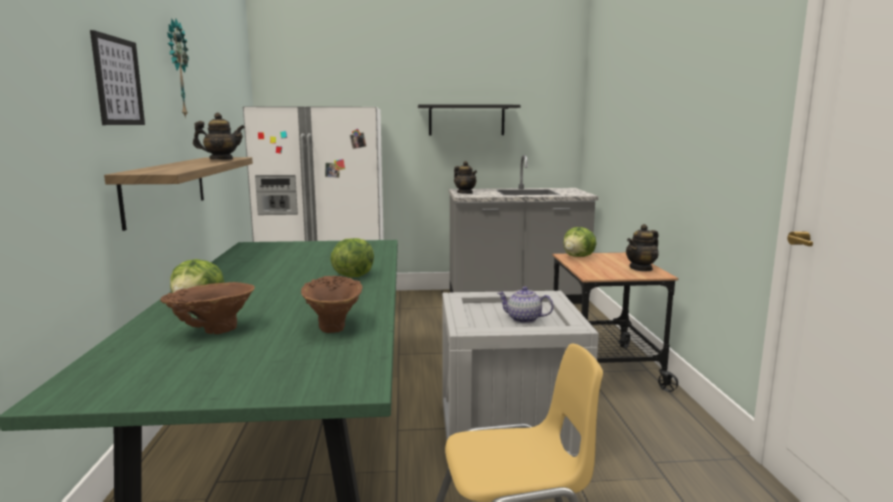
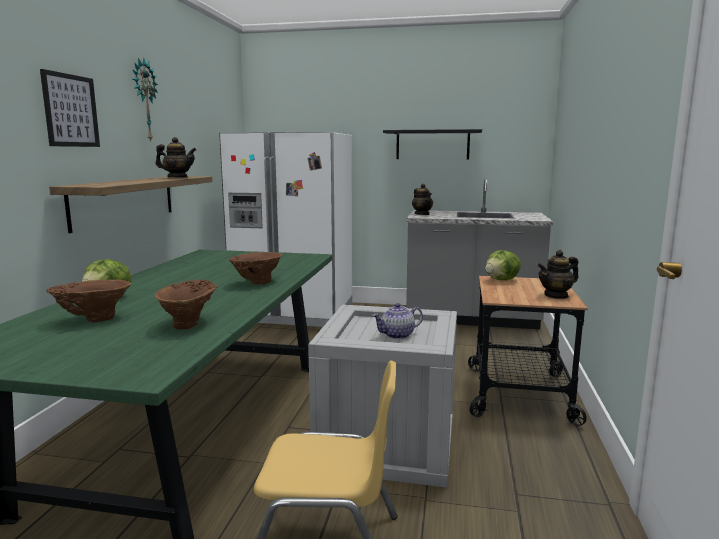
camera: 15 degrees right, 0 degrees up
(353, 276) = (256, 283): lettuce -> brown vase
(523, 319) = (397, 335): teapot -> teapot turned 60 degrees counterclockwise

